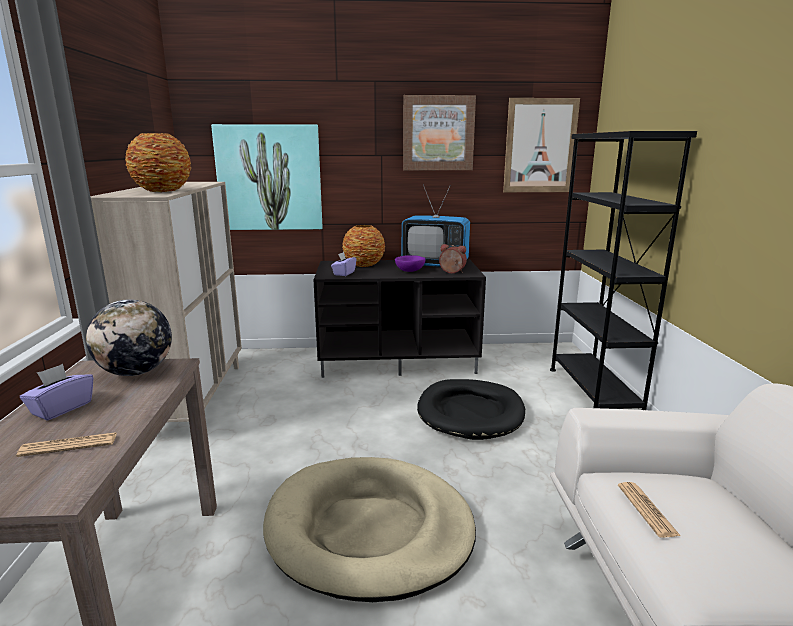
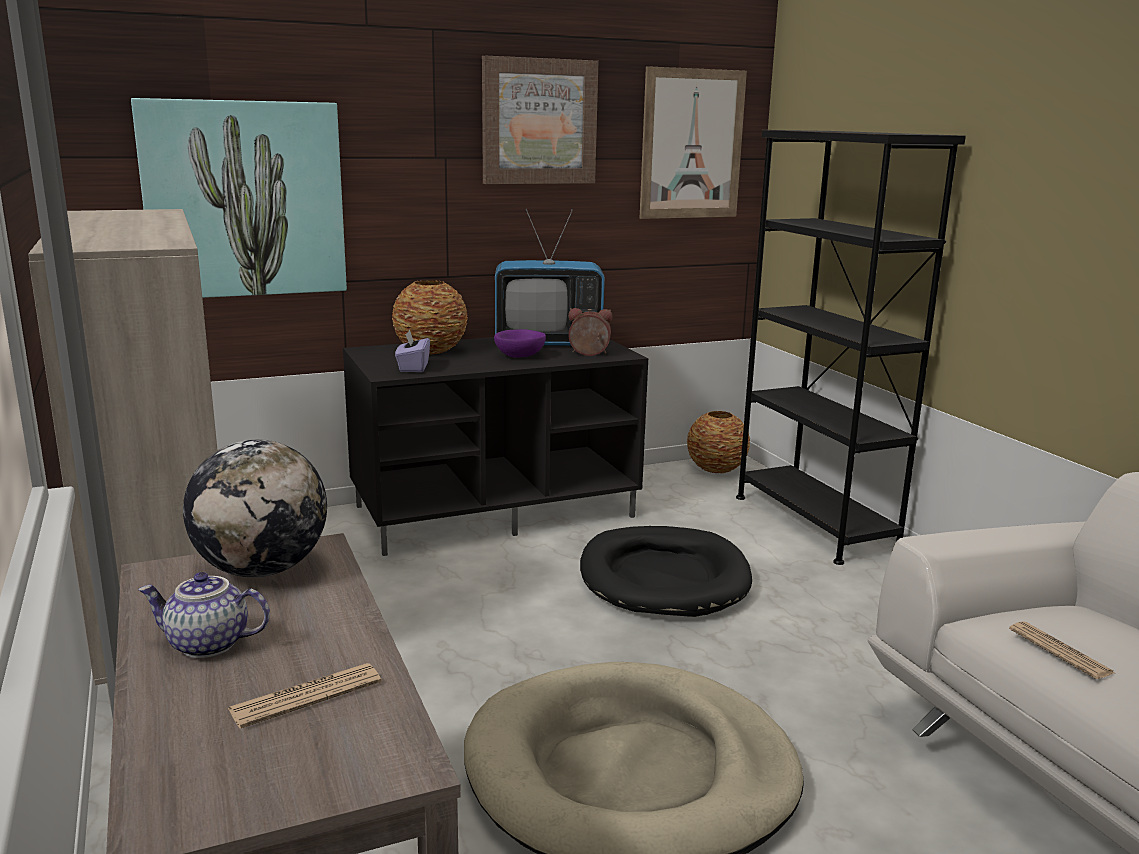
camera: 20 degrees left, 0 degrees up
(61, 408) = (206, 645): purple tissue box -> teapot
(163, 191) = (142, 234): vase -> vase (716, 469)

